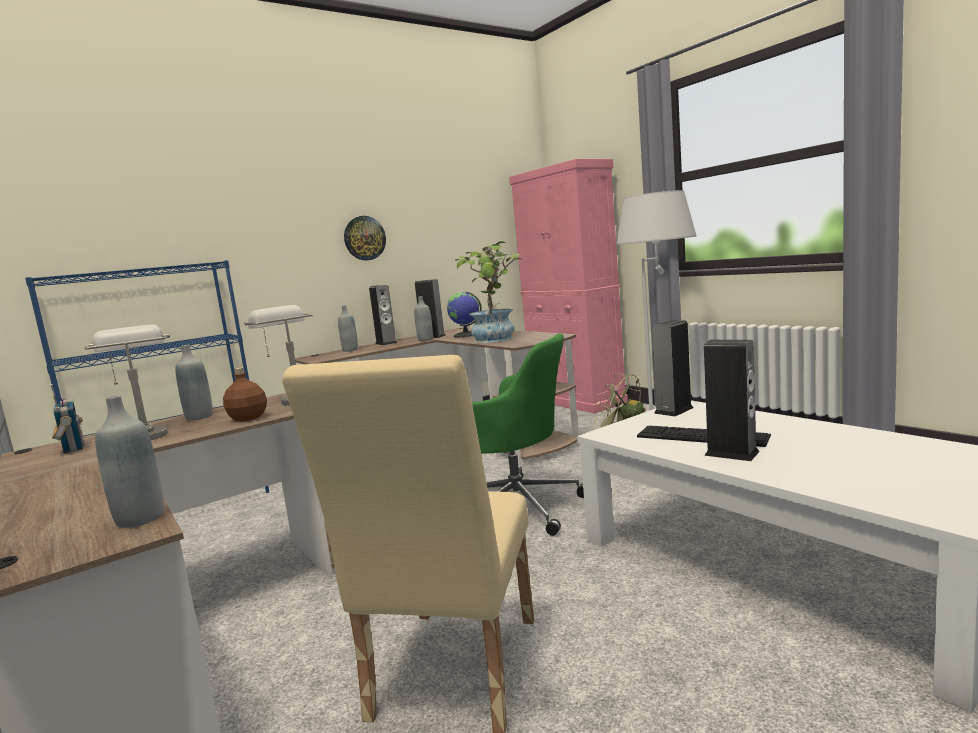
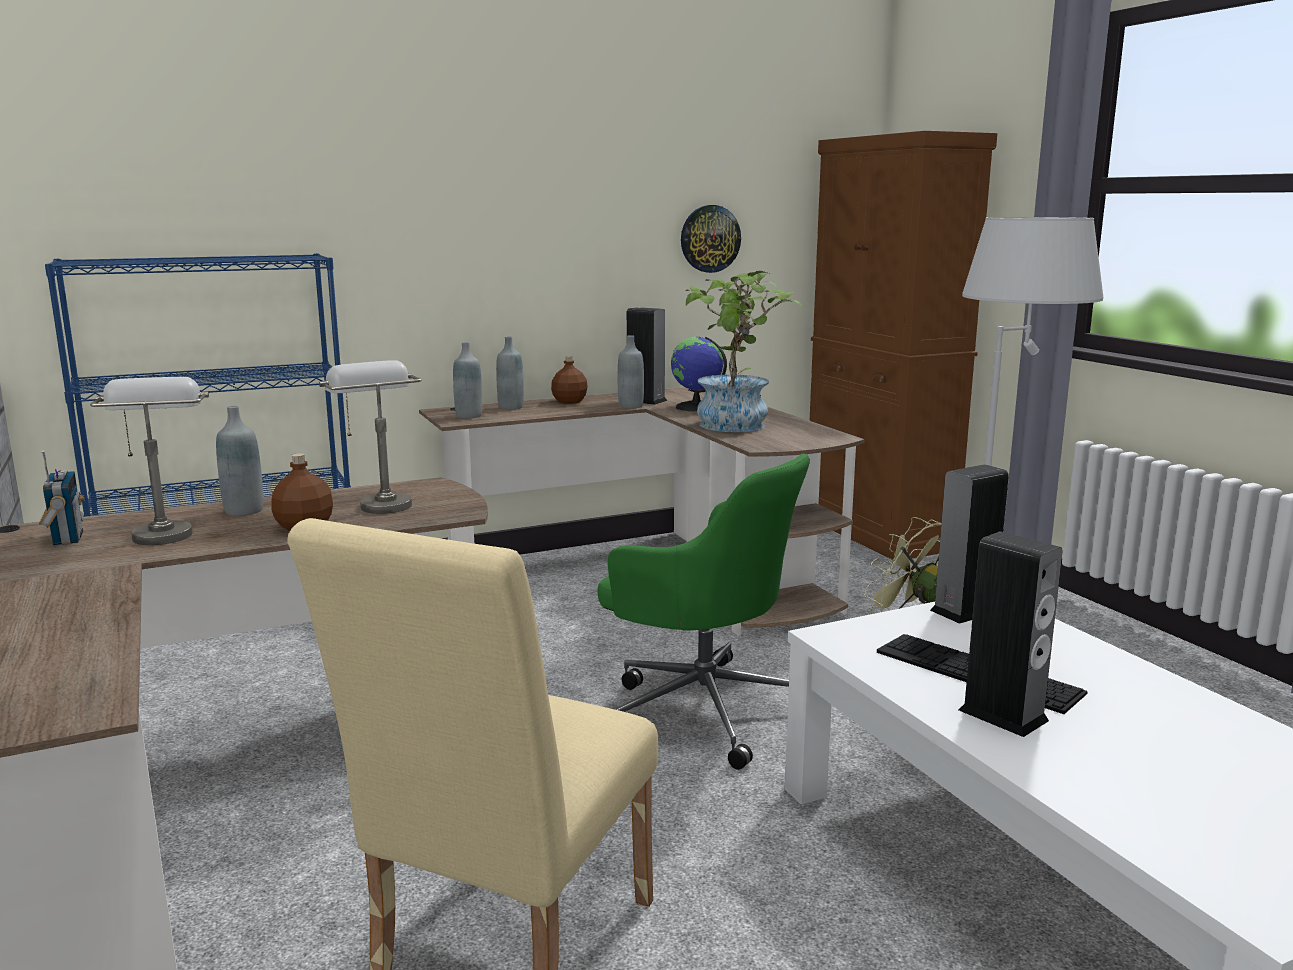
camera: 10 degrees right, 5 degrees up
(140, 519) = (98, 688): grey bottle -> grey bottle (469, 416)
(364, 238) = (557, 229): wall clock -> wall clock (710, 238)
(386, 343) = (570, 401): speaker -> brown bottle
(577, 401) = (878, 532): pink cabinet -> brown cabinet

